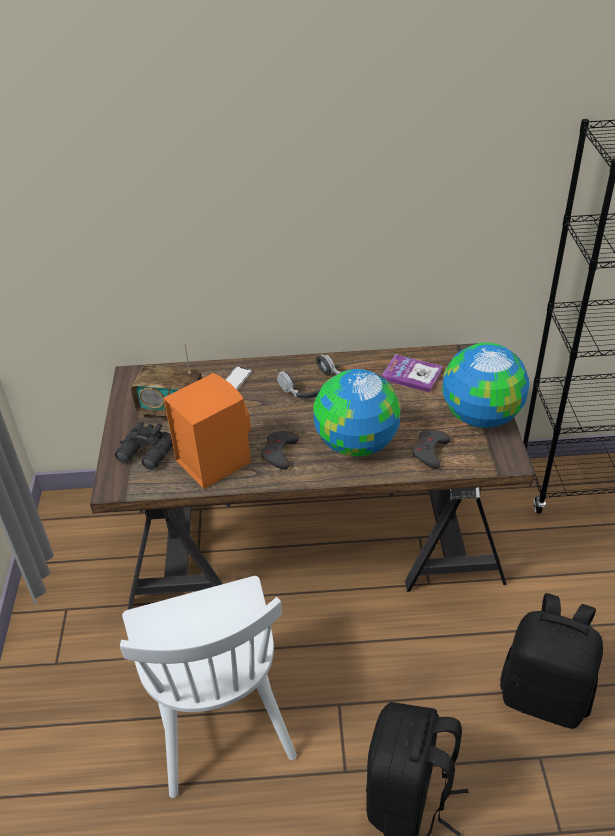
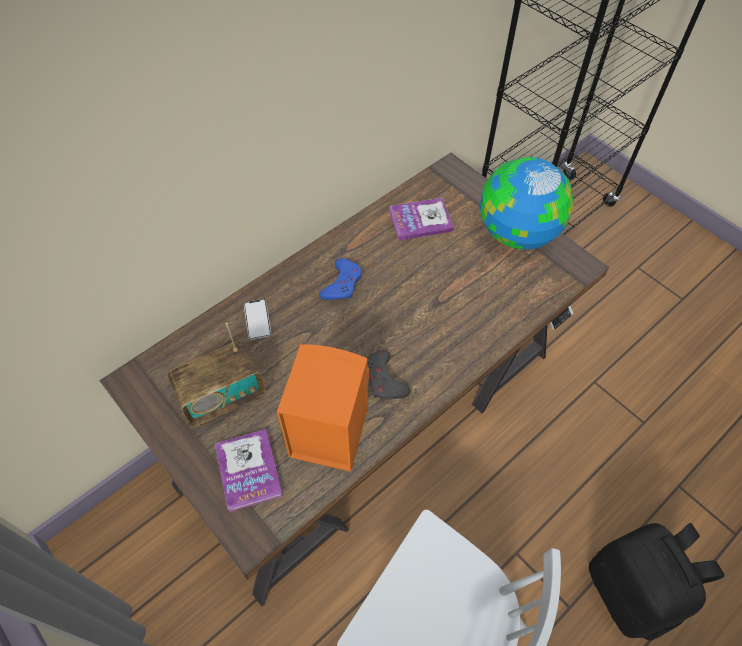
camera: 40 degrees left, 15 degrees up
(146, 454) = (248, 470): black binoculars -> book
(312, 386) = (342, 284): headphones -> blue game controller
(356, 444) = (443, 326): globe -> none
(430, 451) = (512, 294): grey game controller -> none
(545, 695) = (642, 432): black backpack -> none

